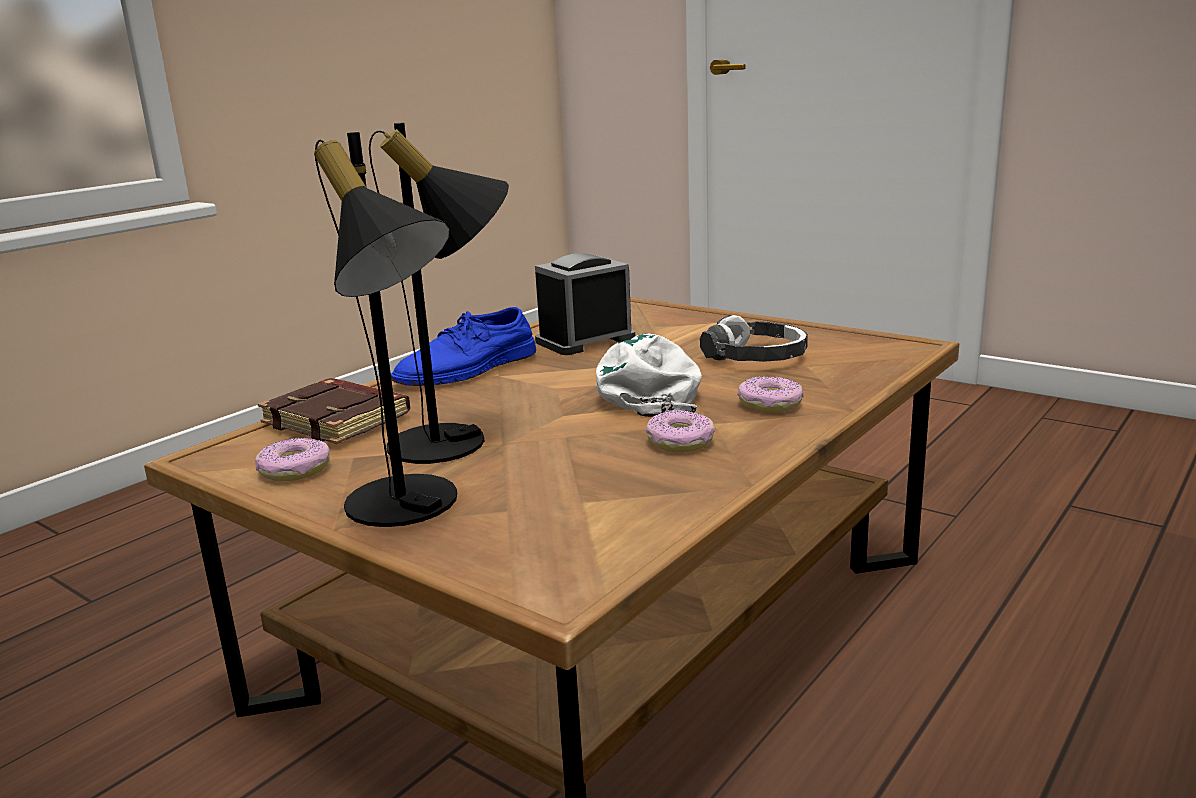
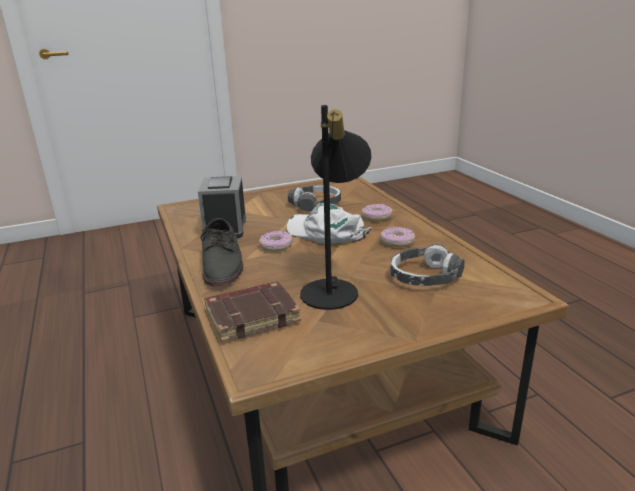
camera: 60 degrees left, 5 degrees up
(295, 470) = (317, 342): donut -> donut (276, 246)
(409, 509) = (415, 315): black table lamp -> none
(468, 369) = (223, 263): blue shoe -> grey shoe
(561, 490) = (424, 276): none -> headphones

